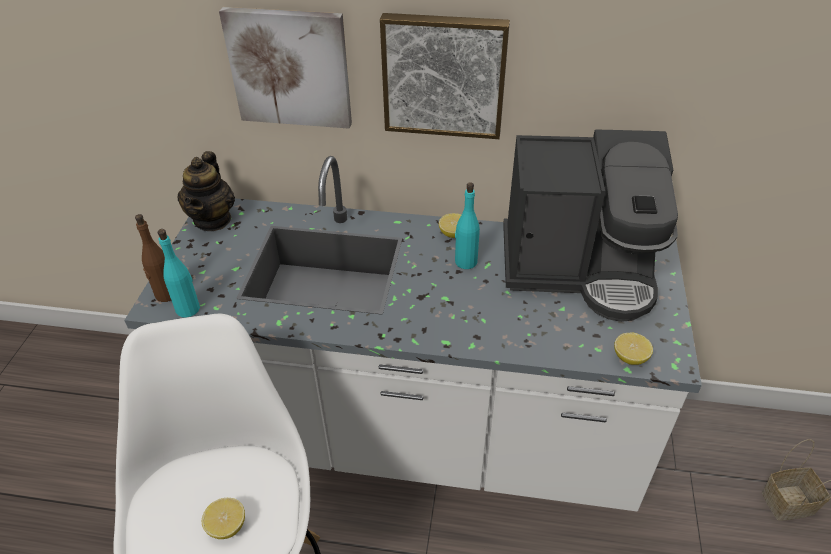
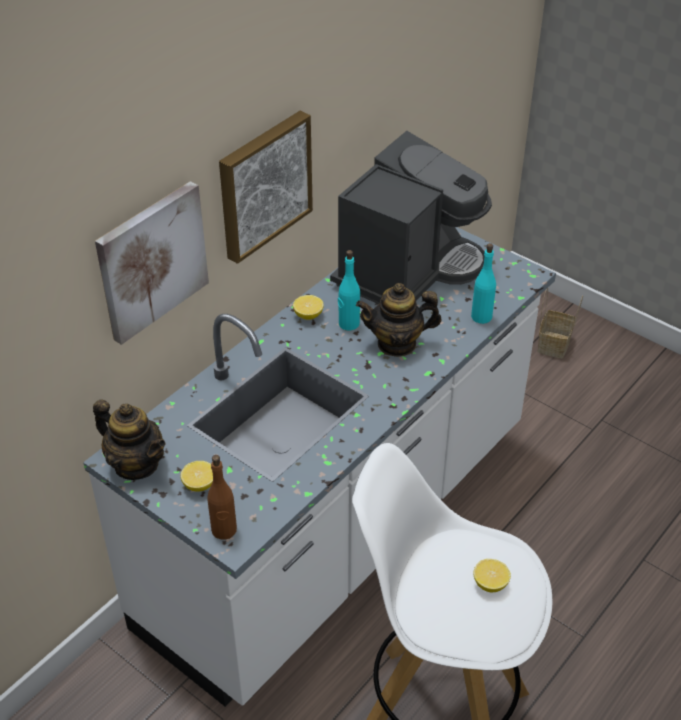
camera: 60 degrees left, 0 degrees up
(188, 309) = (259, 519): turquoise bottle -> turquoise bottle (481, 316)
(467, 304) = (397, 344): none -> teapot
(630, 357) = (511, 291): lemon -> lemon (199, 485)

